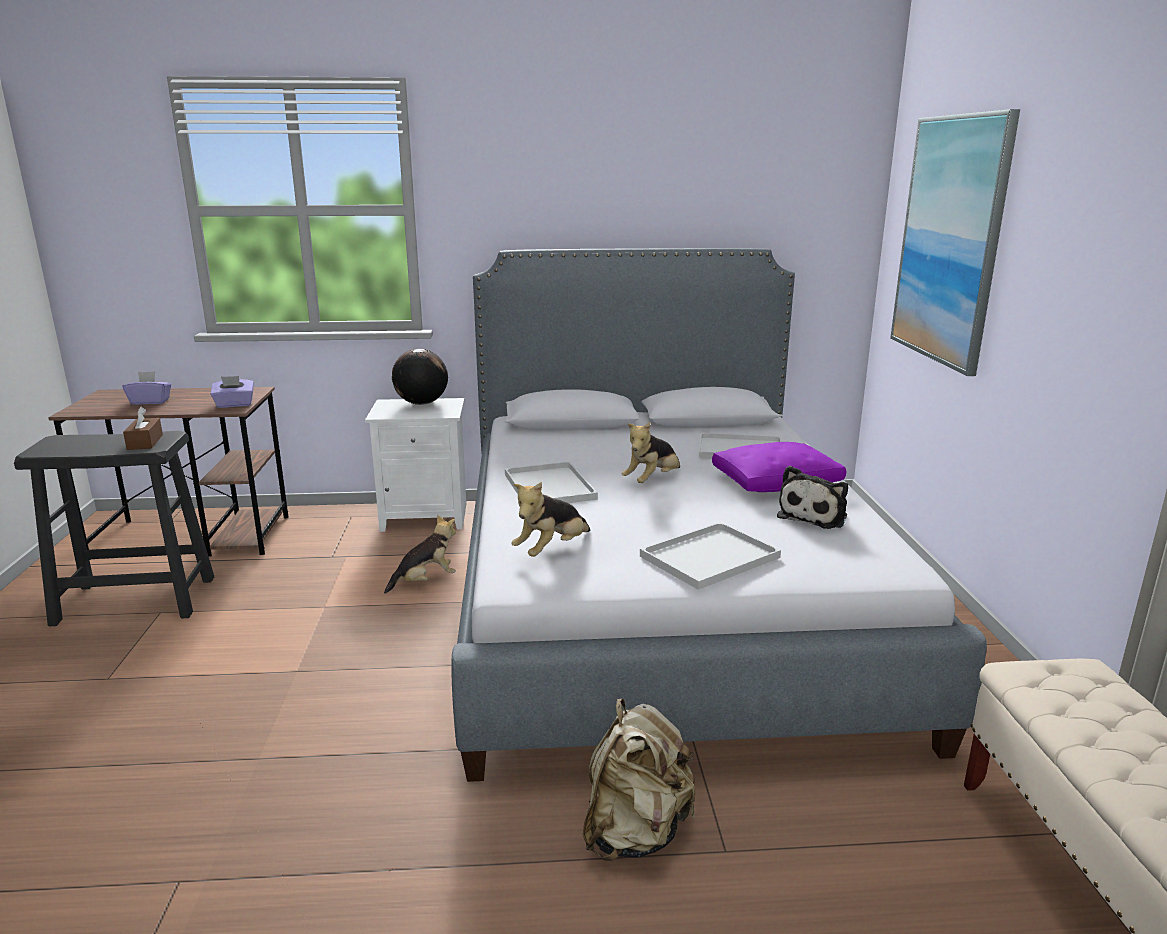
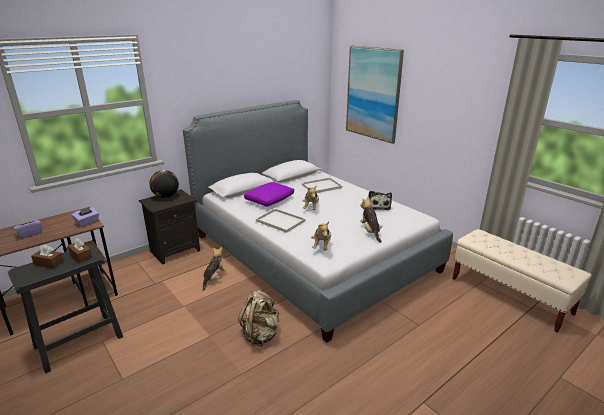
camera: 35 degrees left, 5 degrees up
(98, 440) = (49, 263): none -> brown tissue box
(426, 516) = (175, 250): white nightstand -> black nightstand
(635, 832) = (391, 332): beige backpack -> beige backpack (261, 335)
(709, 558) = (370, 231): white tray -> plush toy
(777, 483) = (351, 197): purple pillow -> purple pillow (270, 200)

